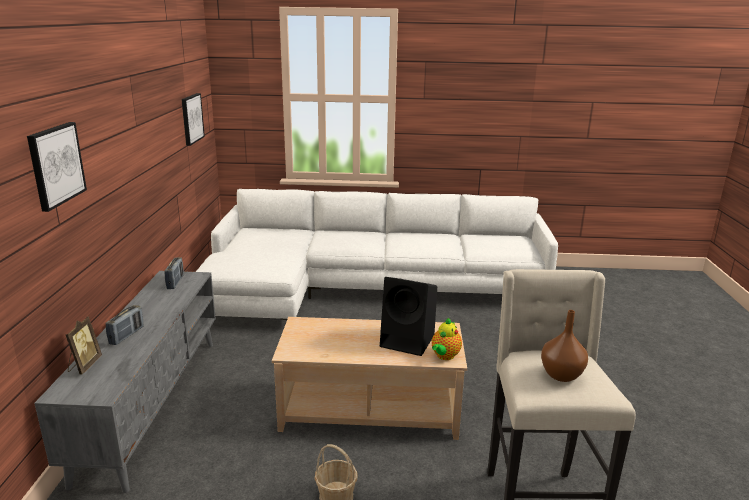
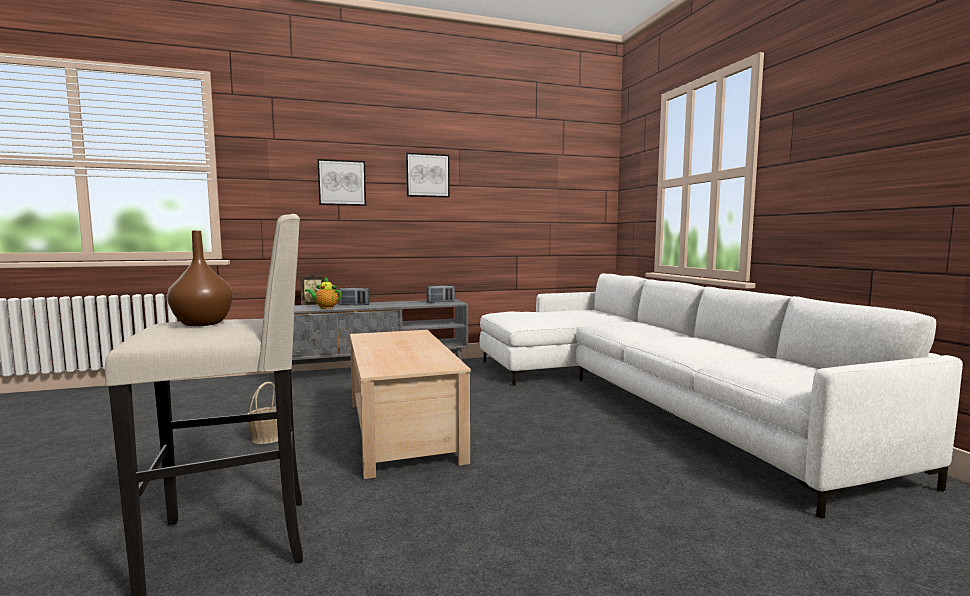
camera: 70 degrees right, 15 degrees down
(191, 118) = (561, 201): picture -> picture (427, 175)
(409, 341) = (407, 357): black speaker -> none
(444, 356) = (382, 369): teapot -> teapot (325, 307)

